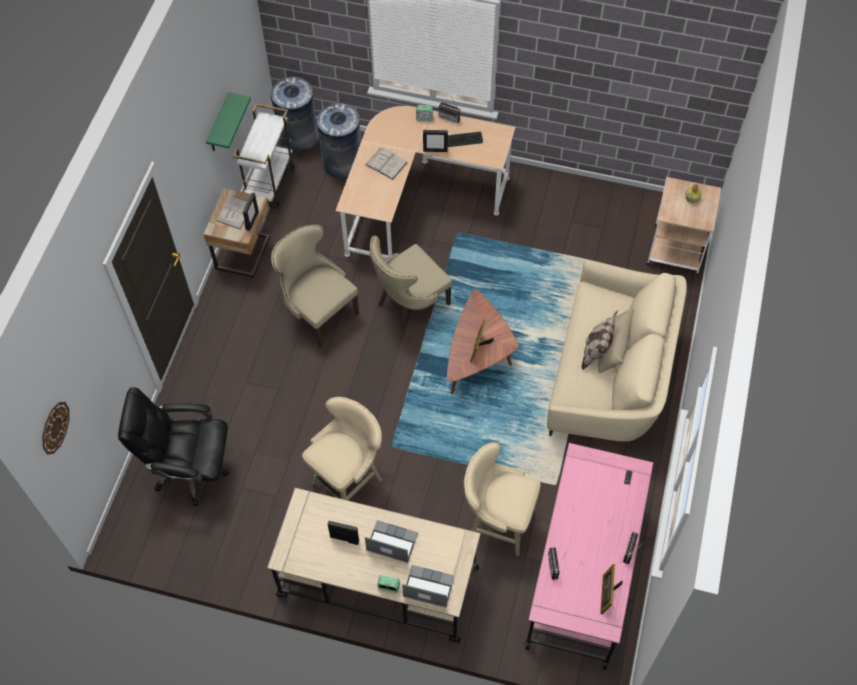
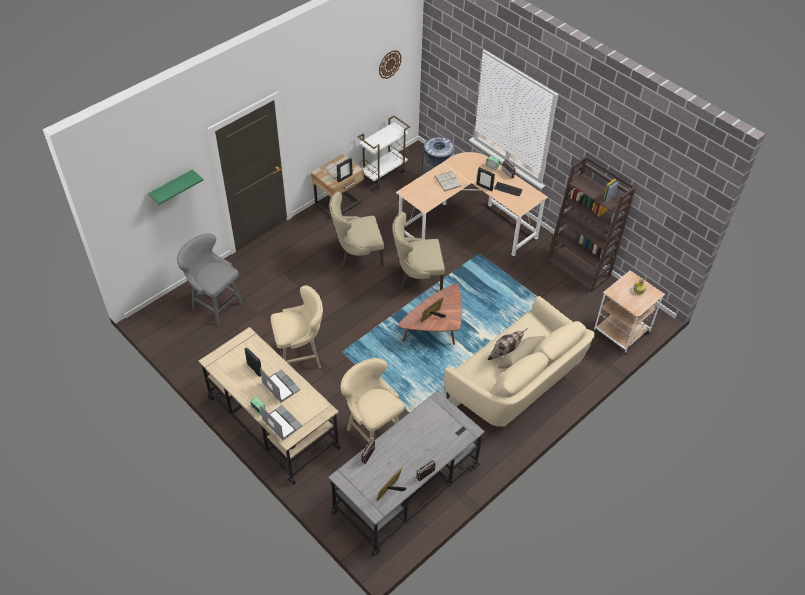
camera: 30 degrees right, 10 degrees down
(55, 427) = (124, 205): wall clock -> wall clock (389, 64)
(192, 471) = (215, 304): black office chair -> grey stool
(219, 125) = (353, 108): green shelf -> green shelf (172, 188)
(298, 136) = (421, 157): grey trash can -> none
(318, 312) = (357, 256): beige chair -> beige chair turned 90 degrees counterclockwise
(580, 193) = (579, 268): none -> brown bookcase
(583, 570) = (407, 489): pink desk -> grey desk

